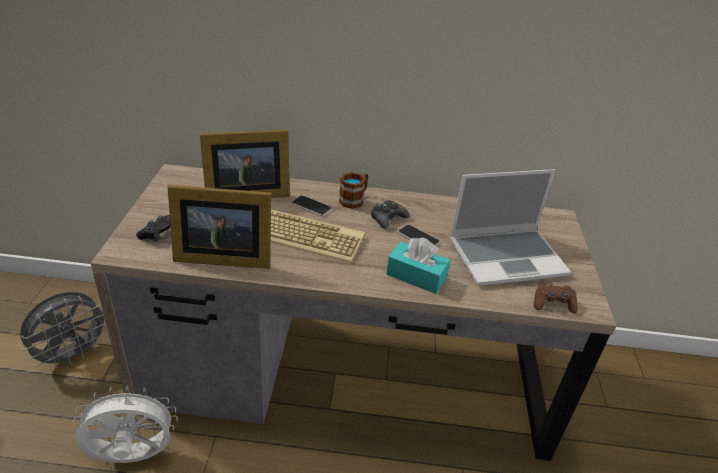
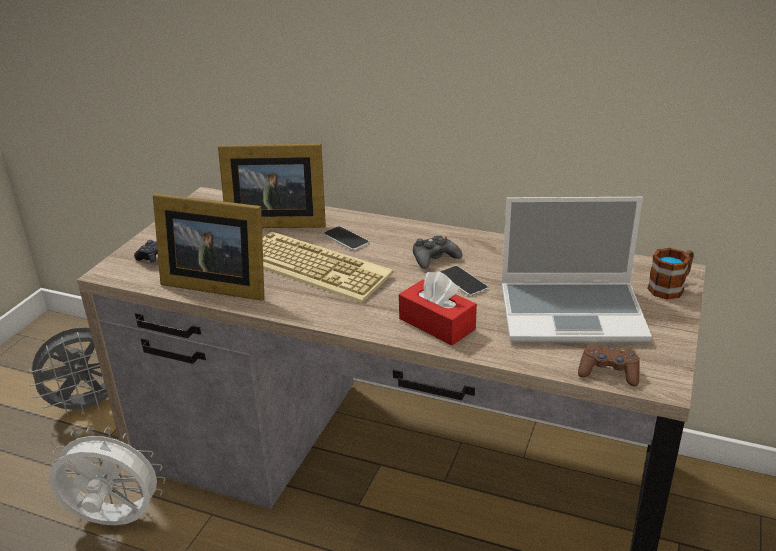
camera: 20 degrees right, 5 degrees down
(354, 199) = (403, 235): mug -> mug (670, 287)
(416, 276) = (437, 324): turquoise tissue box -> red tissue box

